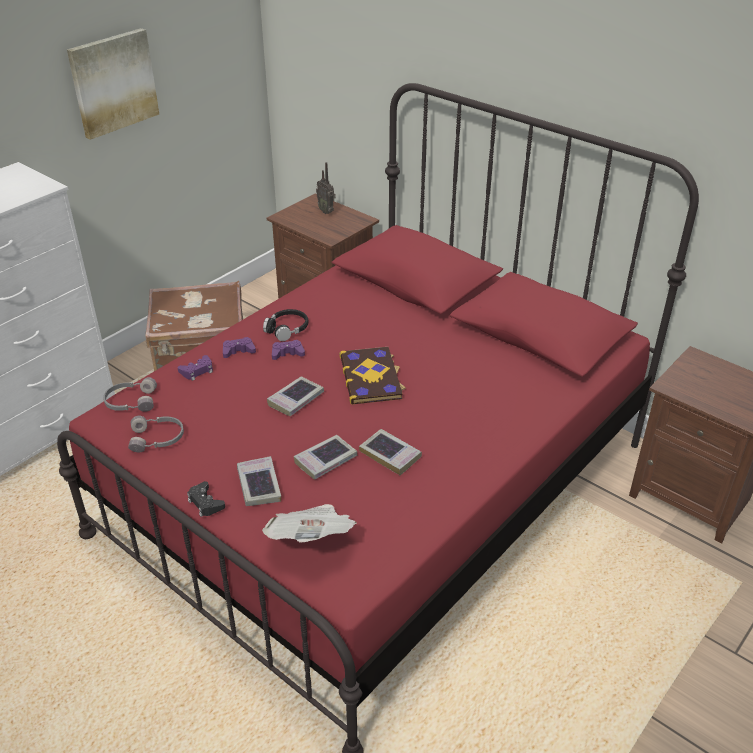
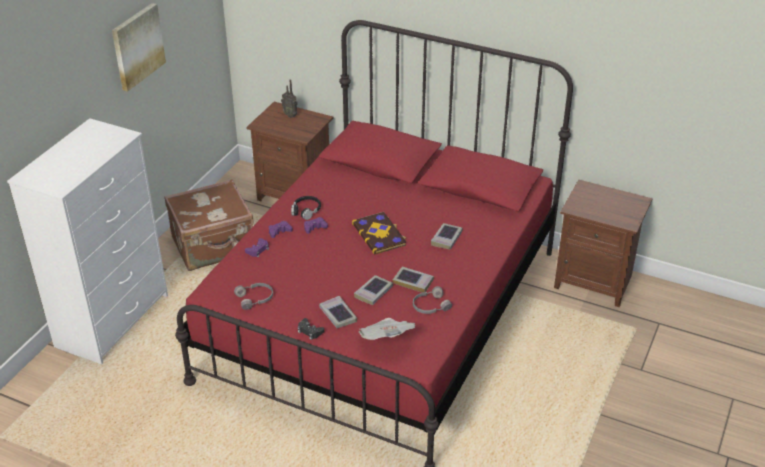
camera: 15 degrees left, 0 degrees up
(131, 401) = (223, 278): grey headphones -> grey headphones (430, 306)
(296, 399) = (335, 258): book -> book (446, 238)

